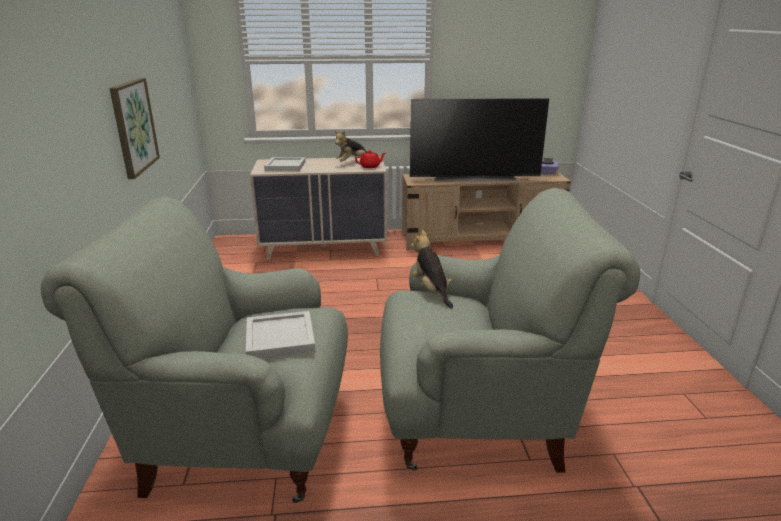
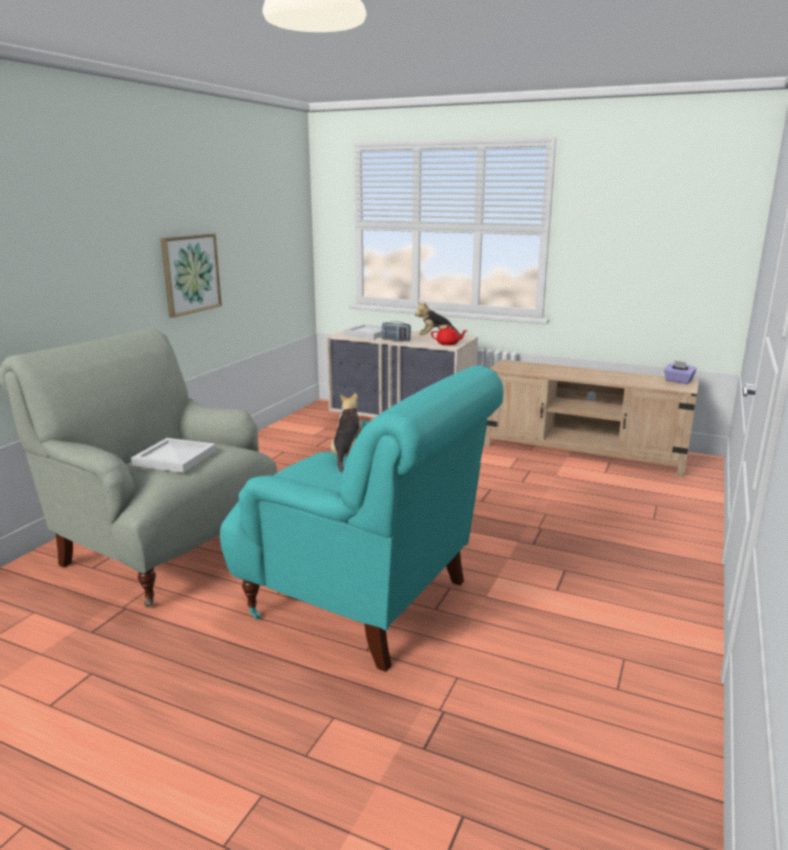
camera: 30 degrees right, 5 degrees down
(321, 169) = (396, 340): none -> radio
(474, 178) = (575, 373): television -> none
(477, 416) = (364, 600): grey armchair -> turquoise armchair

